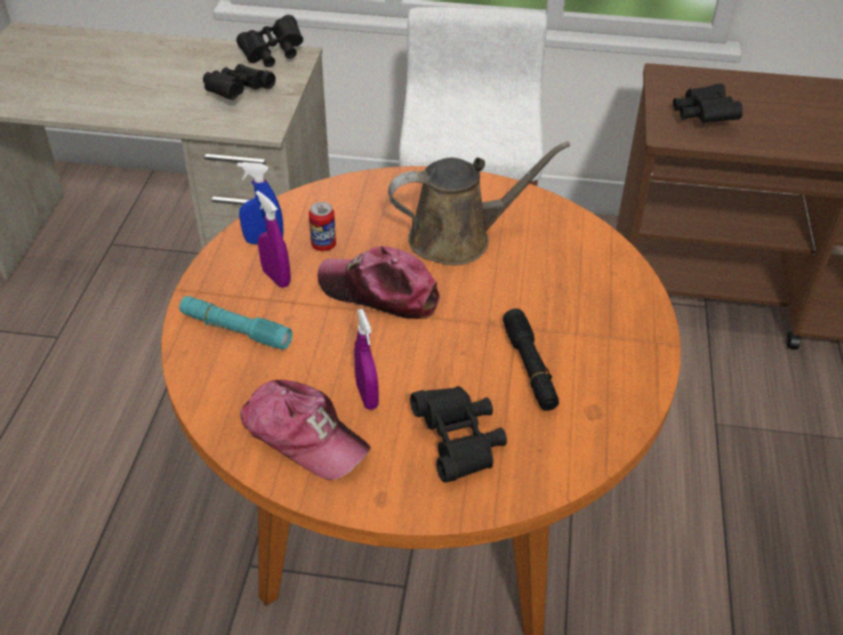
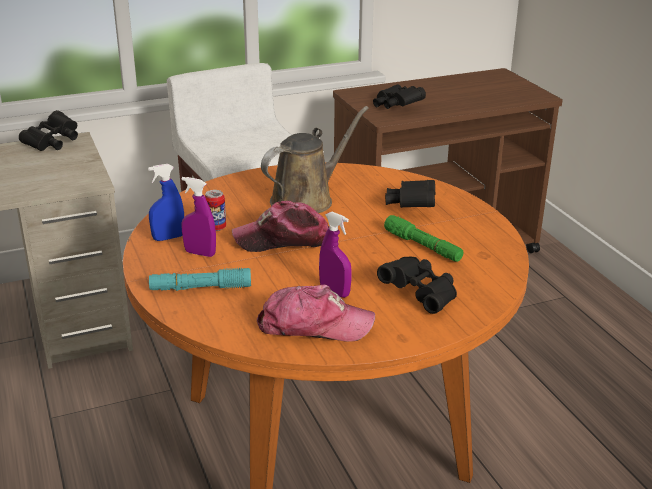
camera: 30 degrees left, 15 degrees down
(237, 93) = (47, 169): black binoculars -> black binoculars (411, 206)
(529, 367) = (422, 246): black flashlight -> green flashlight

